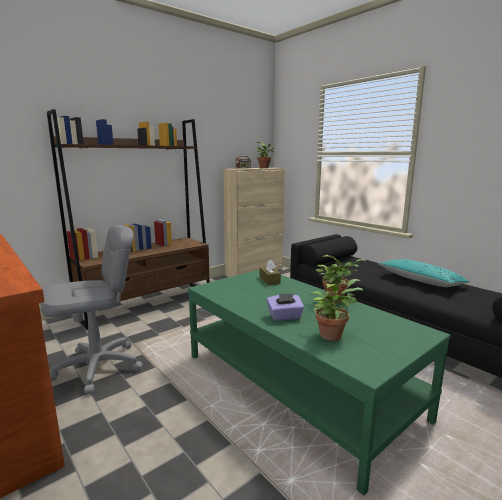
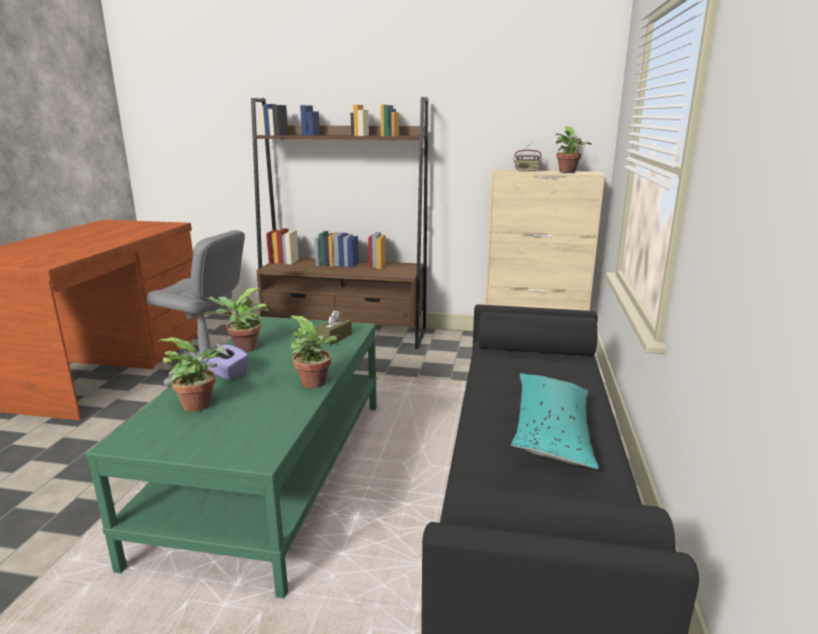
camera: 50 degrees right, 5 degrees up
(245, 304) = (243, 348): none -> potted plant

